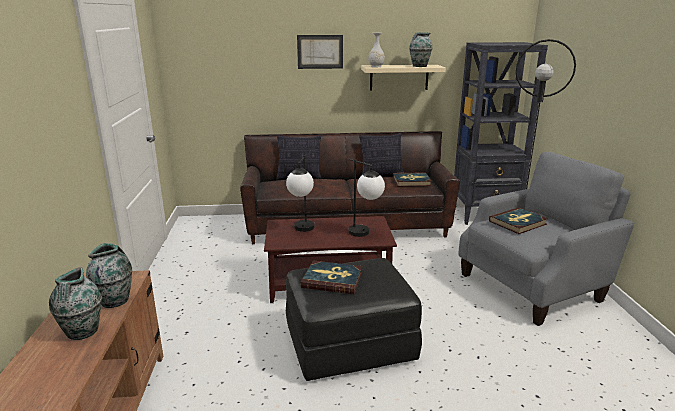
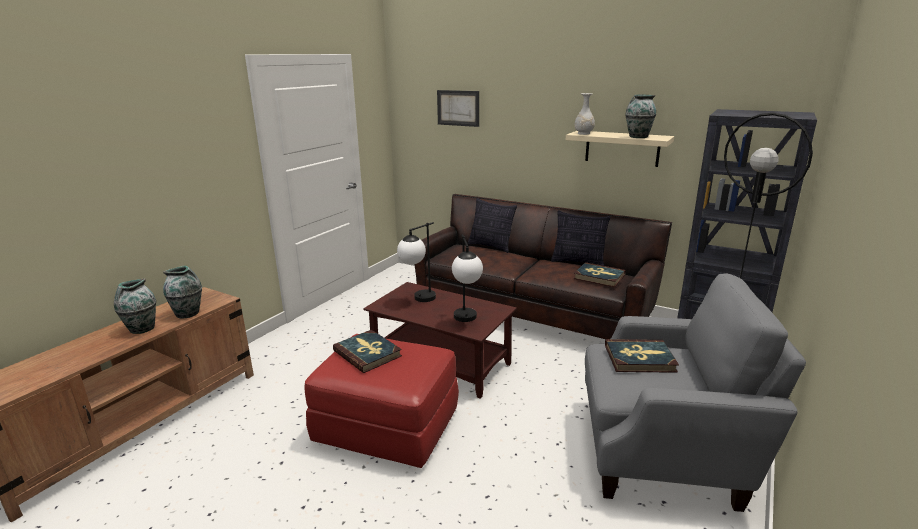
camera: 35 degrees right, 0 degrees up
(320, 51) = (532, 112): picture -> picture (458, 108)
(350, 343) = (388, 426): black ottoman -> red ottoman

